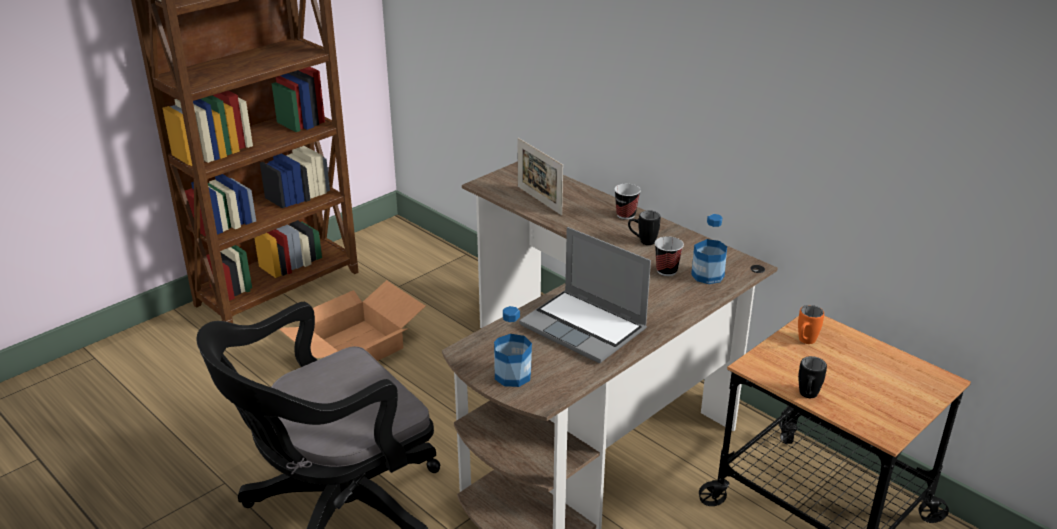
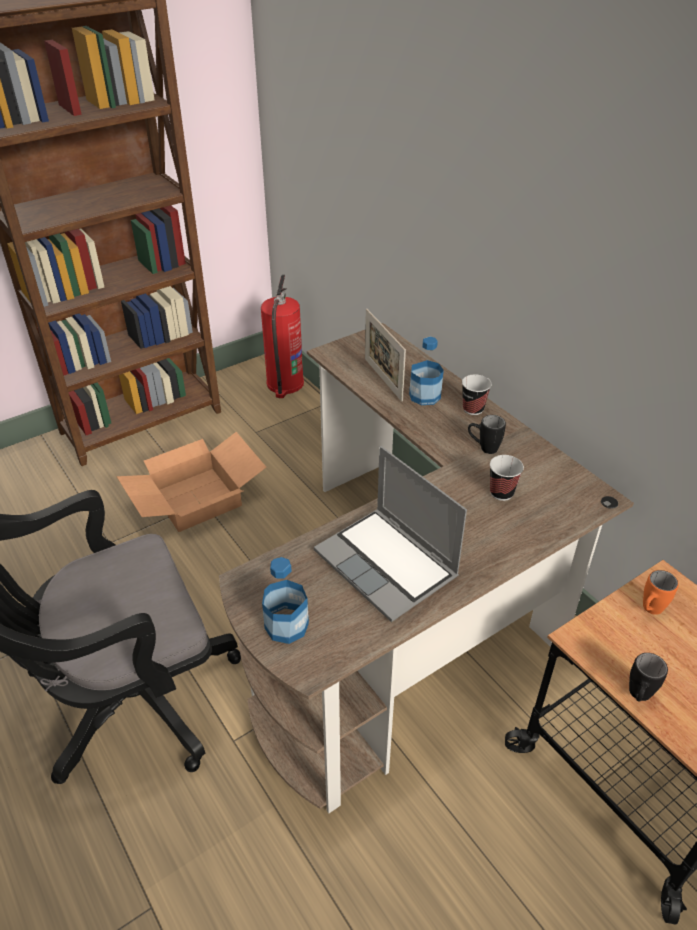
camera: 10 degrees right, 10 degrees up
(416, 242) = (284, 384): none -> fire extinguisher
(707, 275) = (548, 505): bottle -> bottle (424, 396)

